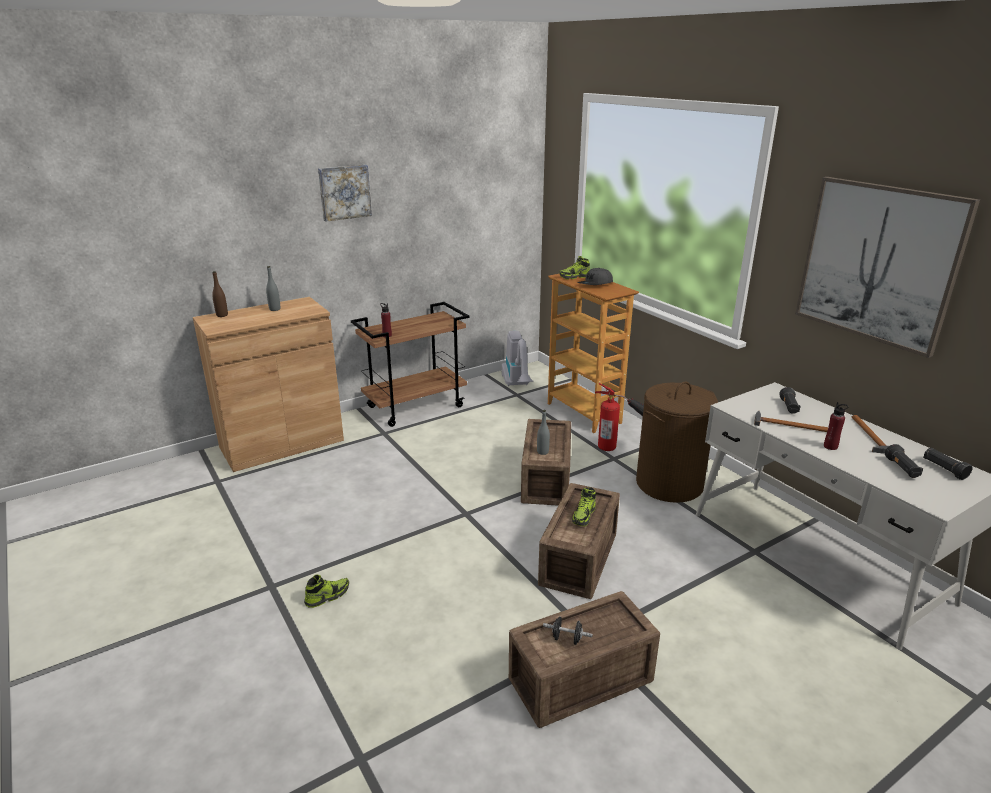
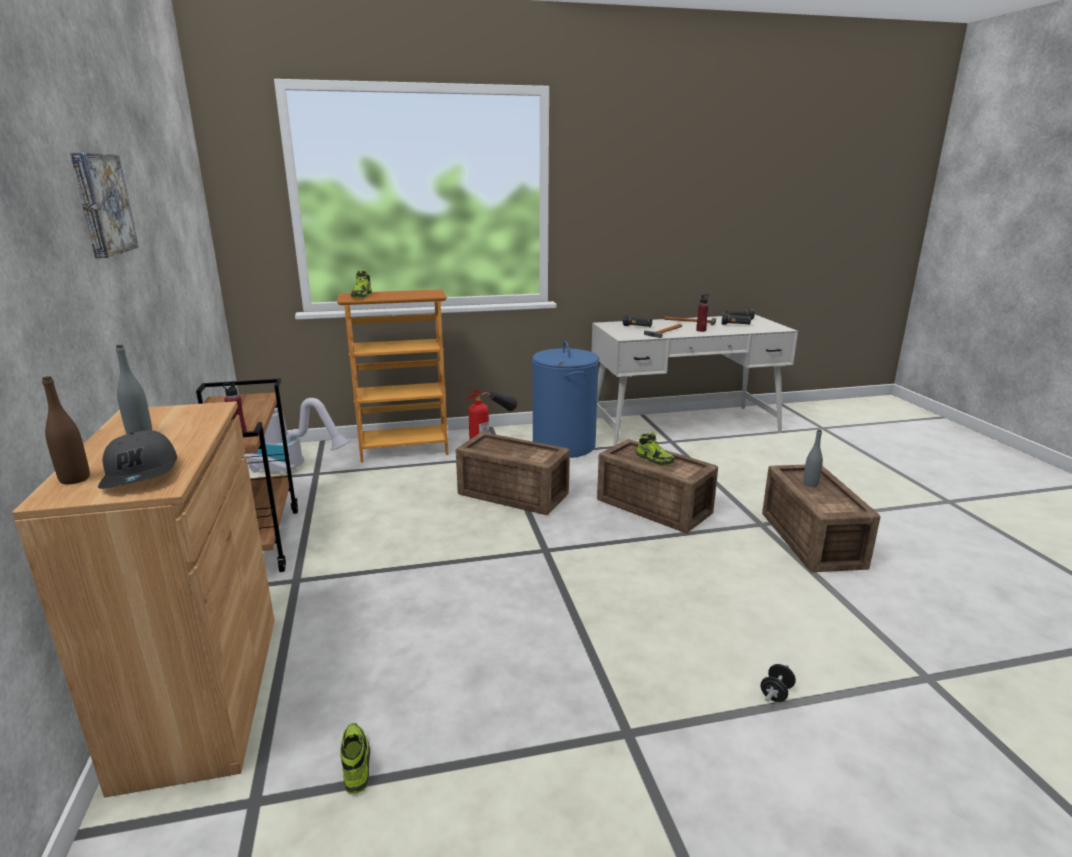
camera: 70 degrees left, 5 degrees down
(327, 596) = (665, 677): shoe -> shoe (355, 764)
(542, 452) = (529, 455): grey bottle -> grey bottle (810, 484)
(567, 639) = (827, 498): black dumbbell -> black dumbbell (776, 693)
(595, 284) = (398, 294): grey cap -> grey cap (142, 474)
(669, 484) = (564, 446): brown laundry basket -> blue laundry basket
(878, 263) = (654, 200): picture -> none

